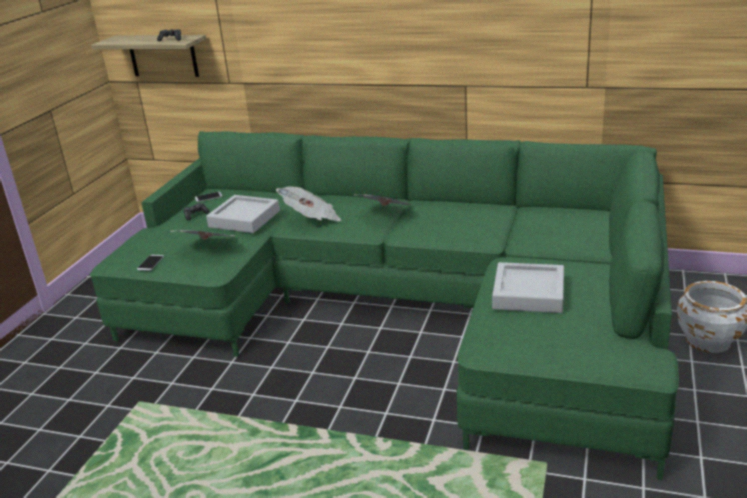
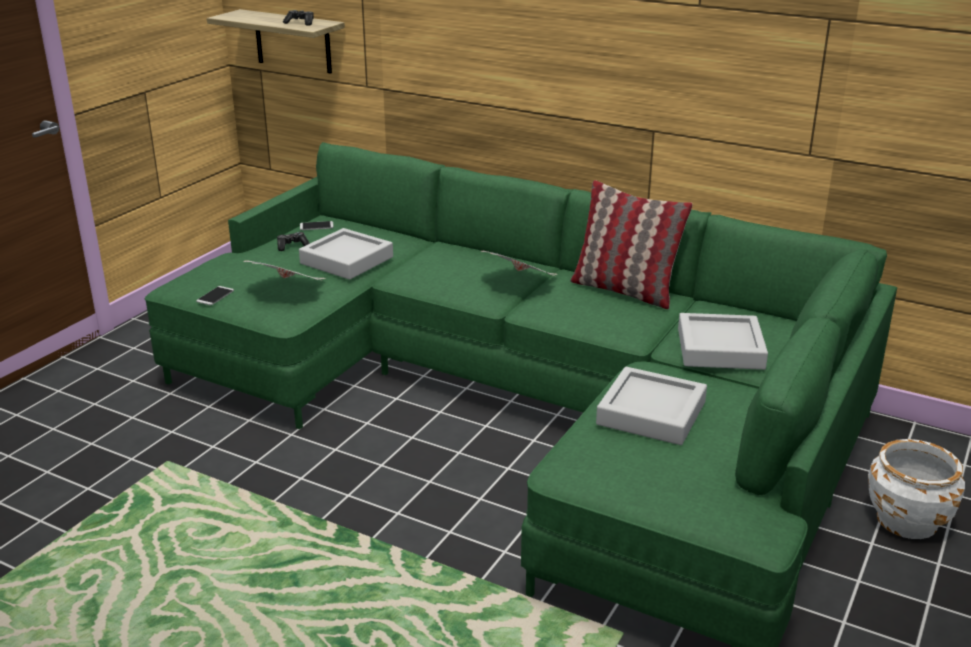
camera: 10 degrees right, 0 degrees up
(311, 219) = (427, 273): newspaper -> none
(465, 208) = (624, 290): none -> pillow
(554, 238) = (720, 349): none -> grey tray

